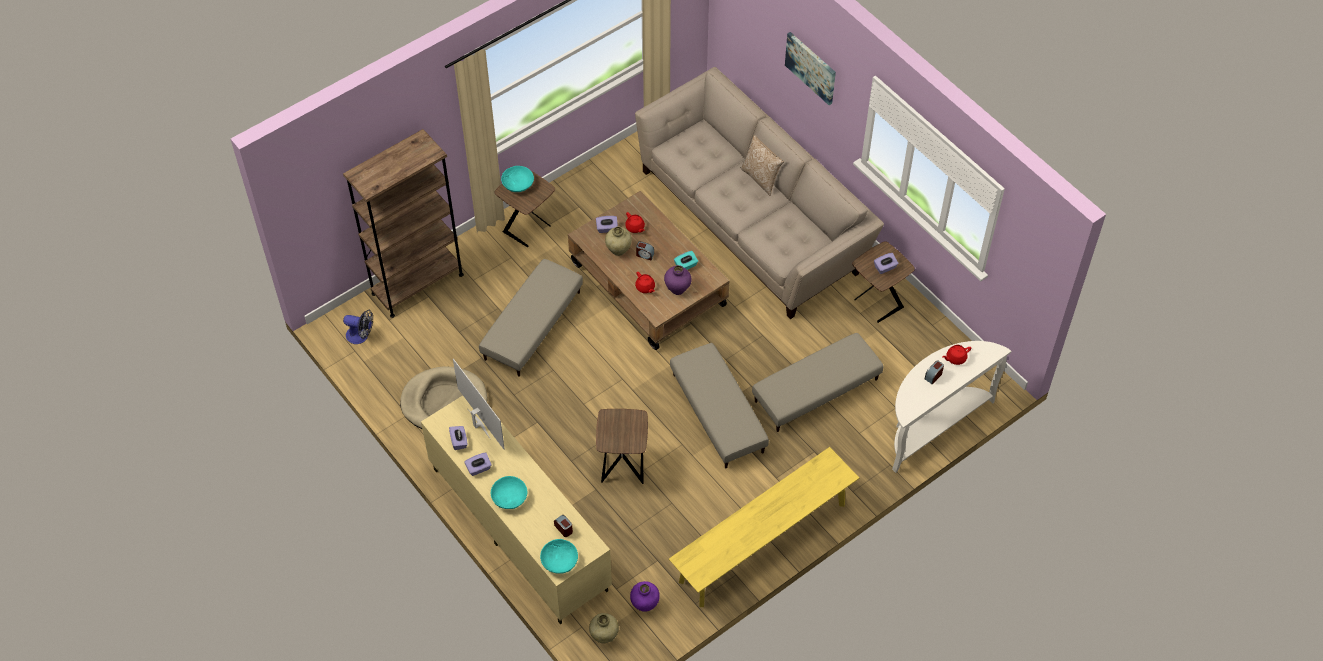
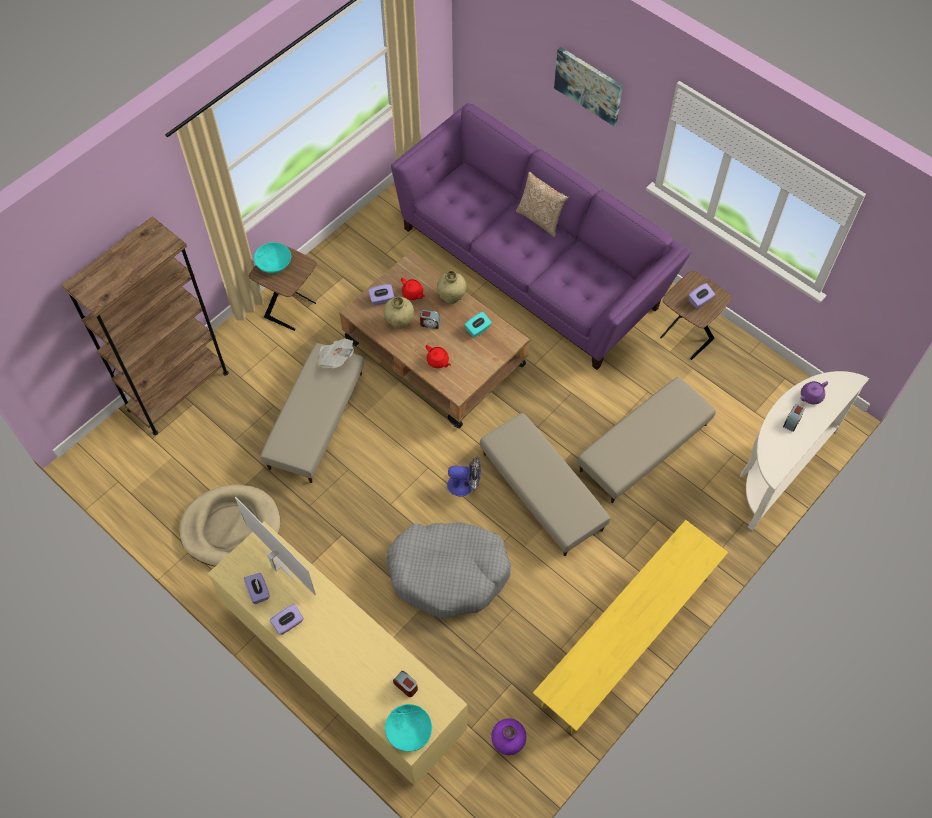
camera: 10 degrees left, 5 degrees up
(361, 336) = (123, 462): fan -> fan (465, 485)
(509, 498) = (333, 656): turquoise bowl -> none
(558, 274) = (335, 358): none -> newspaper
(604, 636) = (469, 791): beige vase -> beige vase (451, 297)
(622, 466) = (448, 573): brown side table -> grey dog bed
(677, 289) = (474, 358): purple vase -> none
(753, 219) = (533, 264): beige sofa -> purple sofa
(955, 358) = (810, 396): red teapot -> purple teapot

